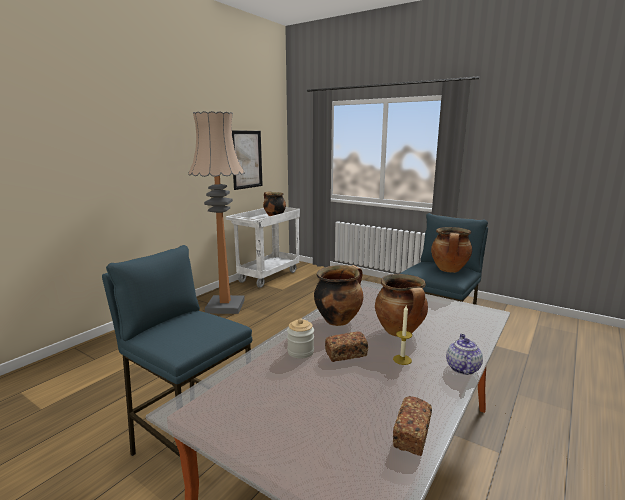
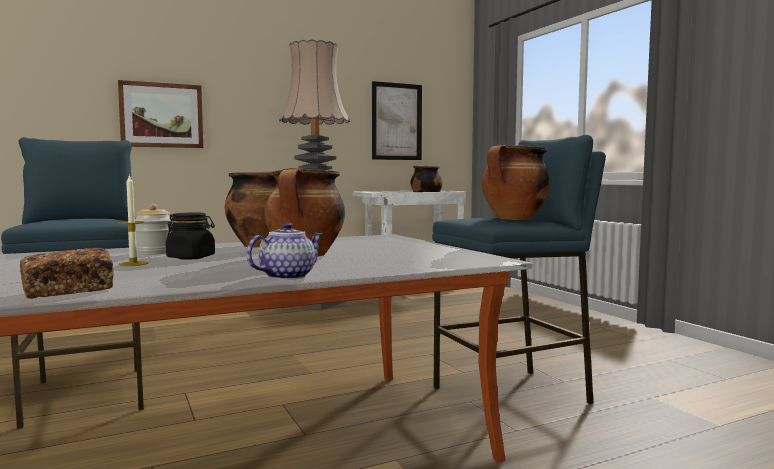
camera: 30 degrees right, 10 degrees down
(80, 175) = (161, 115): none -> picture
(346, 354) = (191, 257): bread -> black jar
(402, 359) = (238, 265): candle -> candle (133, 264)

